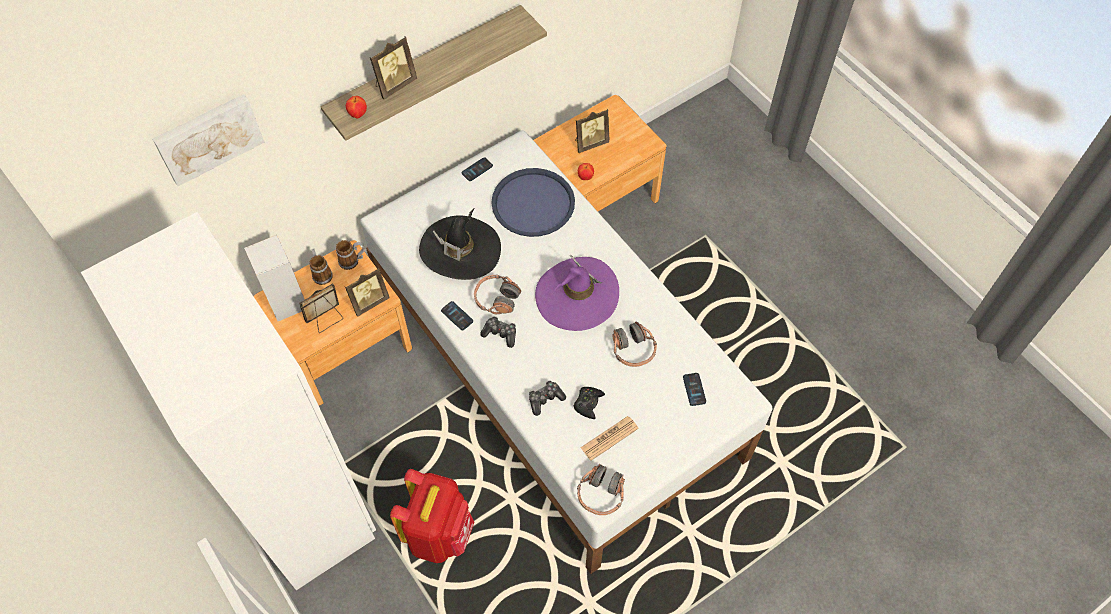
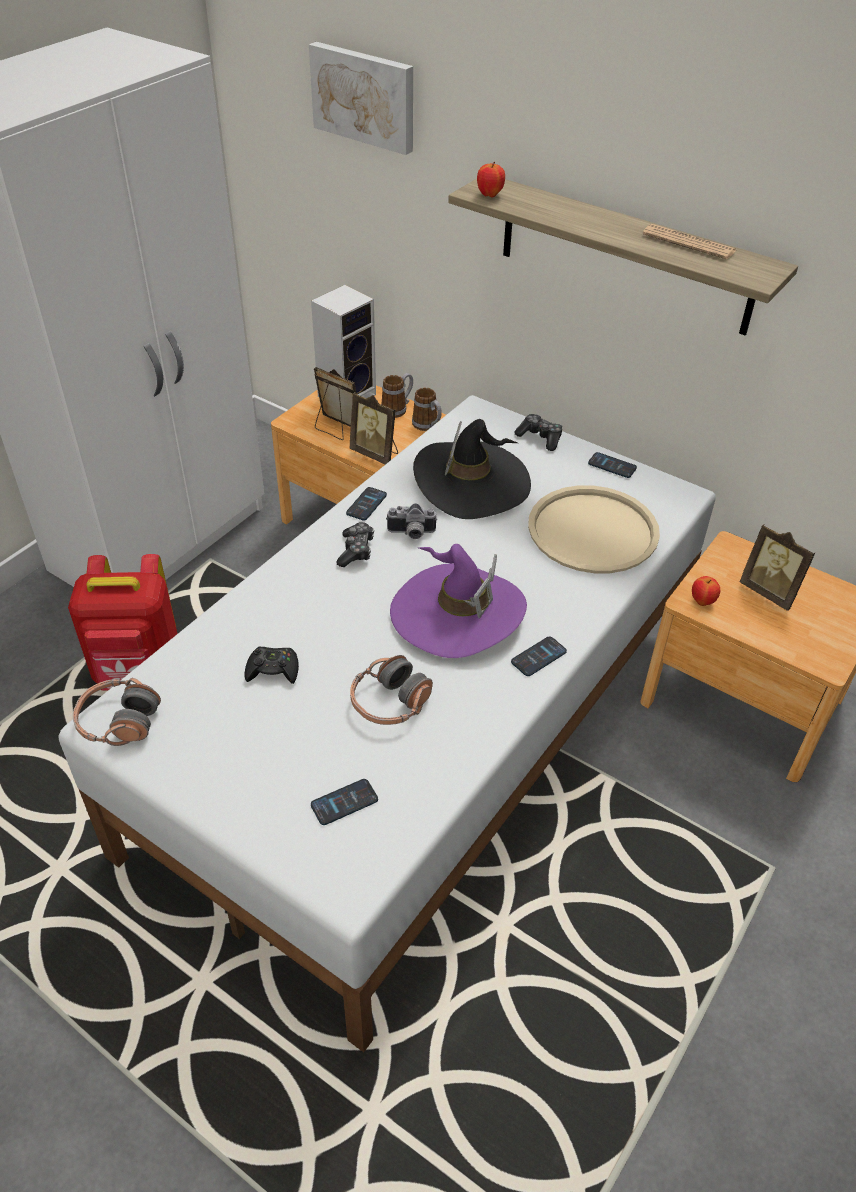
camera: 70 degrees right, 15 degrees down
(394, 85) = (558, 207): picture frame -> none
(496, 299) = (411, 534): headphones -> camera
(533, 203) = (593, 531): blue tray -> beige tray
(545, 399) = (265, 621): game controller -> game controller (540, 438)
(609, 438) = (219, 709): newspaper -> newspaper (688, 243)
(624, 268) = (538, 657): none -> phone

